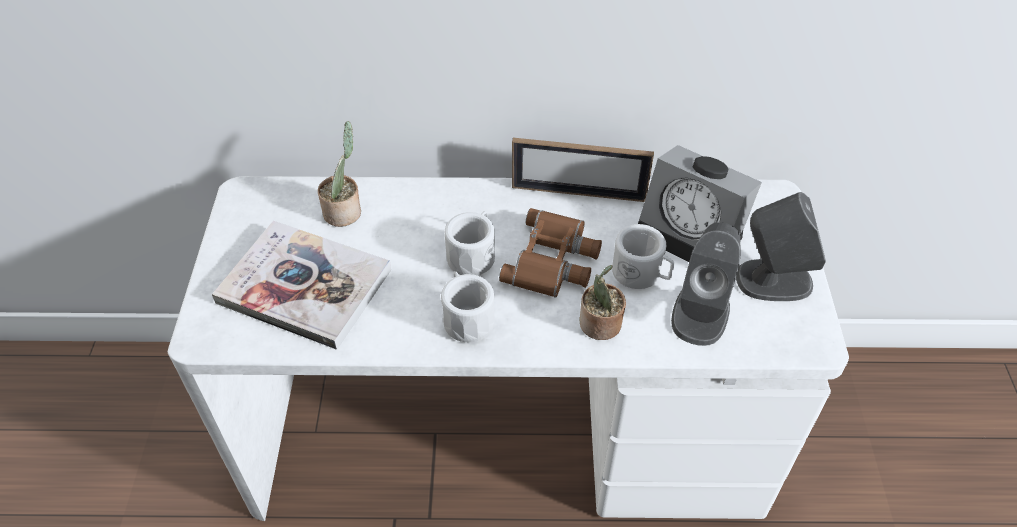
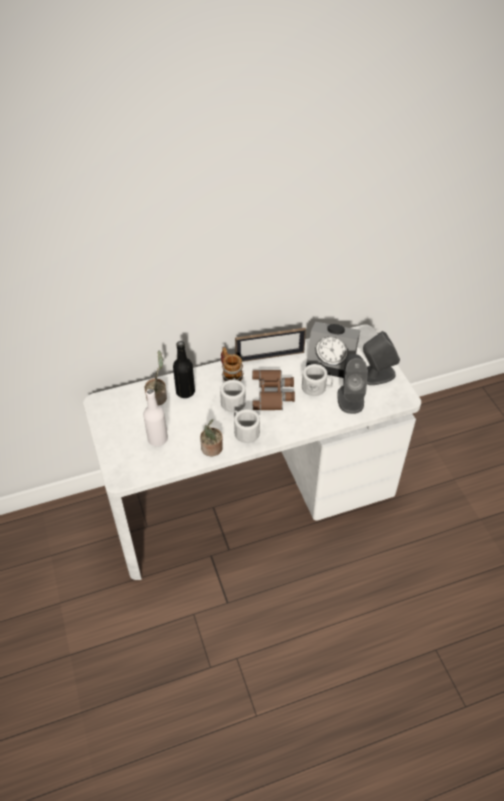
camera: 20 degrees left, 0 degrees up
(304, 286) = (157, 439): book -> white bottle
(396, 215) = (185, 392): none -> black bottle
(491, 205) = (230, 374): none -> mug
(600, 326) = (308, 417): potted plant -> potted plant (212, 449)

